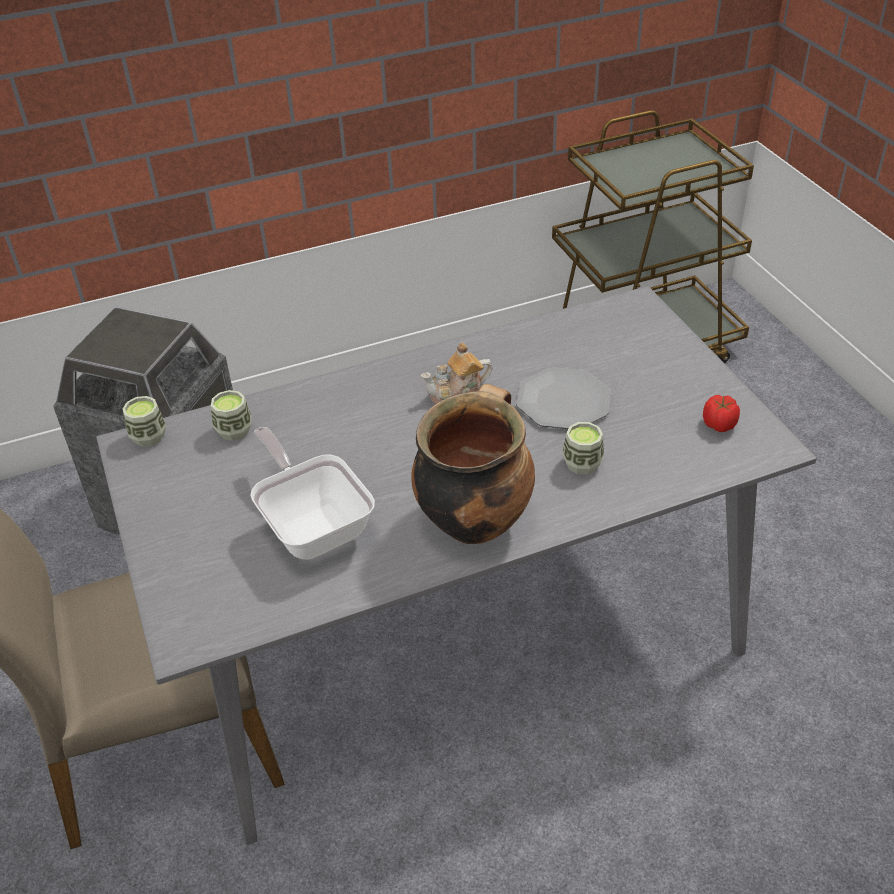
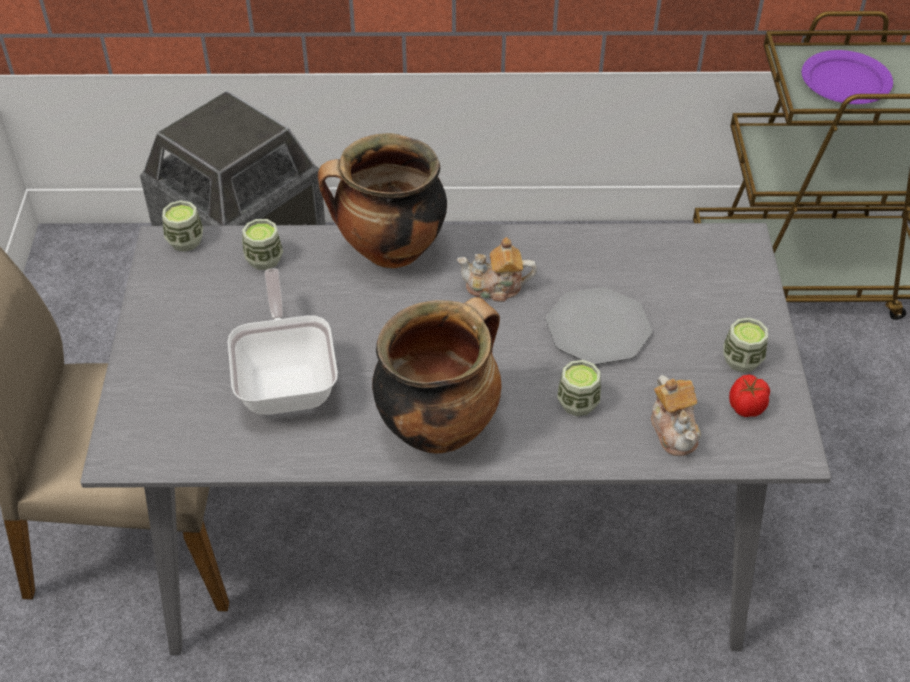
camera: 20 degrees right, 5 degrees up
(347, 393) = (389, 252): none -> cooking pot
(648, 170) = (846, 82): none -> purple plate
(673, 460) = (674, 430): none -> teapot
(693, 391) = (742, 360): none -> cup

